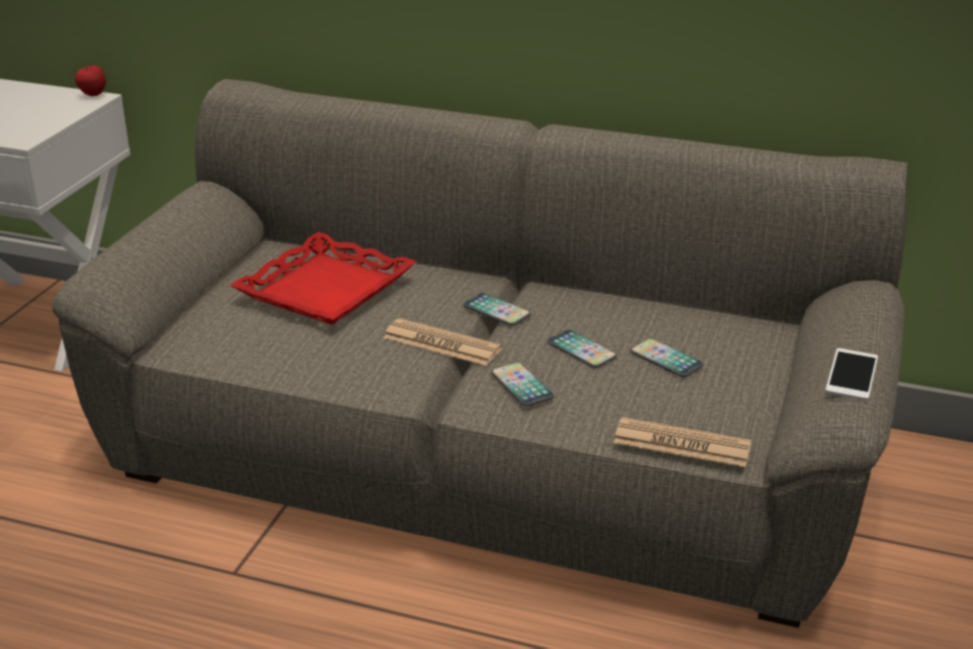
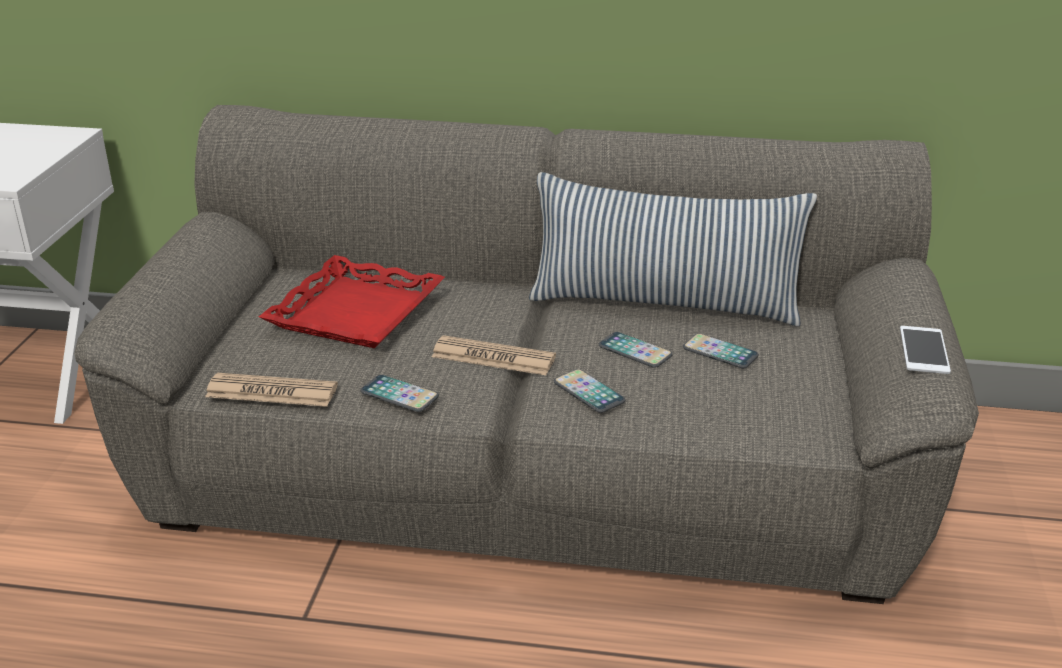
camera: 10 degrees left, 0 degrees up
(93, 96) = (71, 131): apple -> none
(496, 311) = (537, 319): phone -> phone (399, 395)
(629, 306) = (664, 304): none -> pillow
(682, 444) = (766, 435): newspaper -> newspaper (272, 392)

